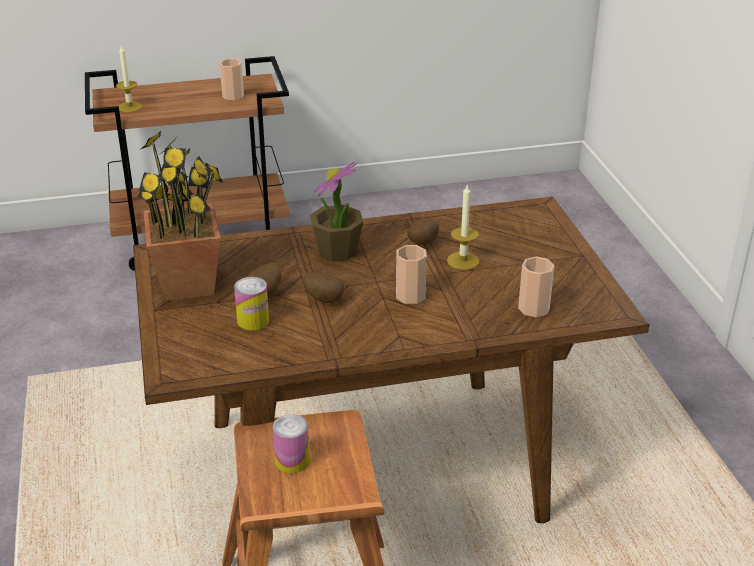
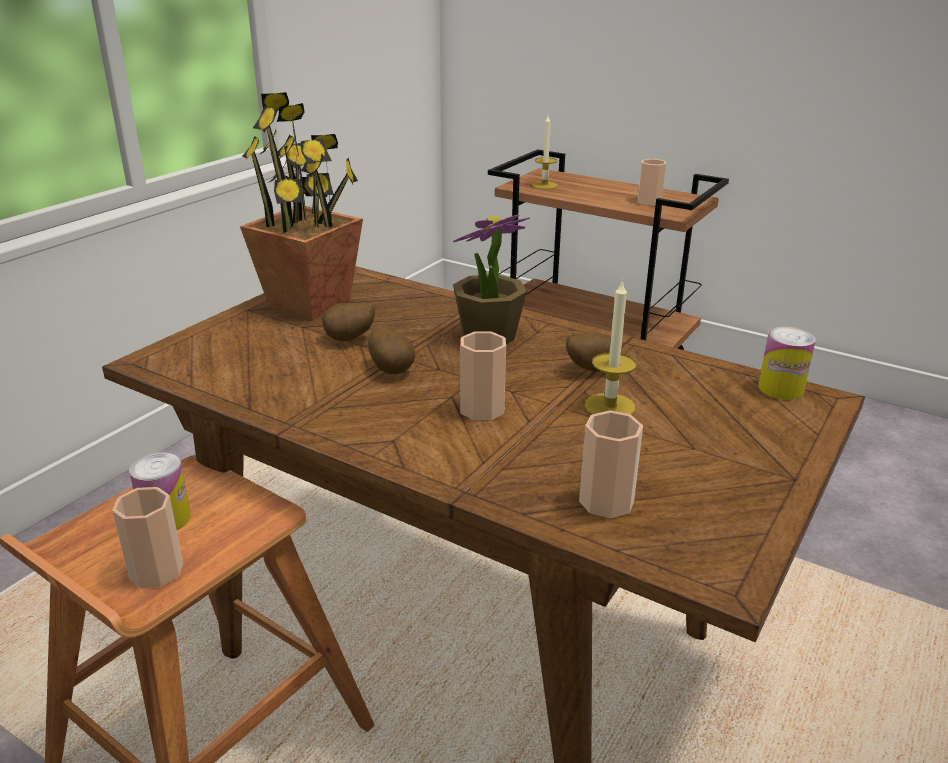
camera: 45 degrees right, 5 degrees down
(253, 321) = (297, 354): can -> can (780, 388)
(339, 483) = (156, 571): none -> cup

